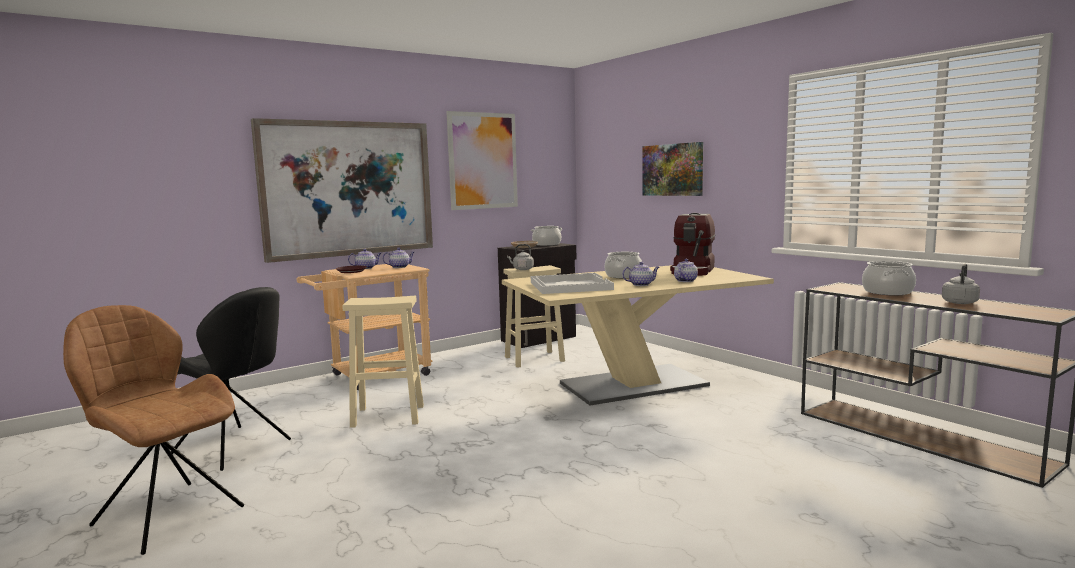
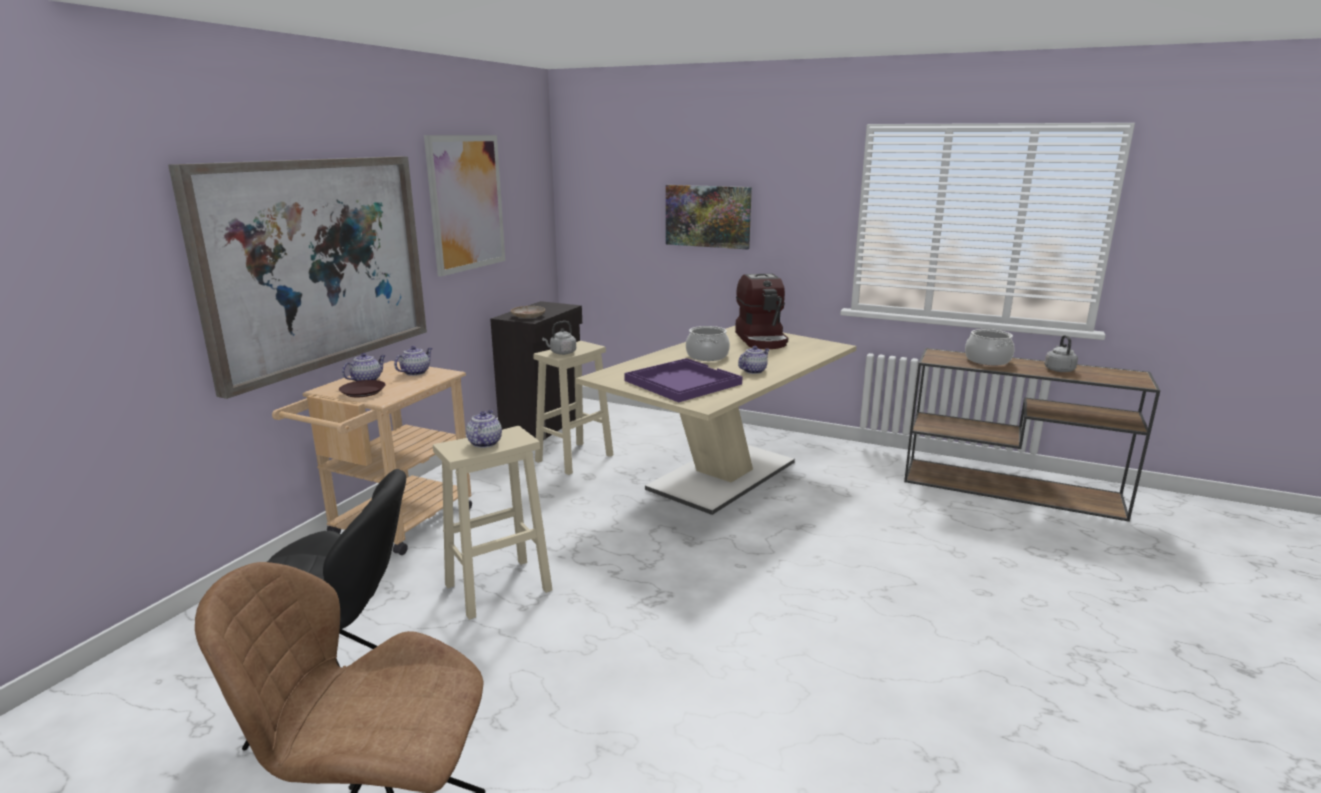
camera: 30 degrees left, 10 degrees up
(547, 244) = (544, 307): cooking pot -> none
(569, 286) = (681, 382): white tray -> purple tray
(685, 281) = (785, 359): teapot -> teapot (484, 443)

